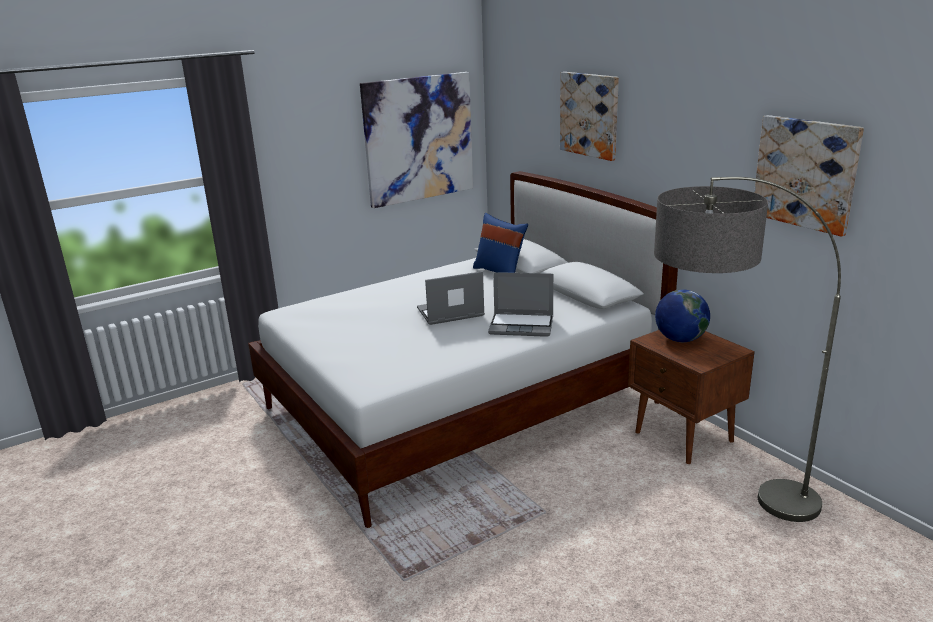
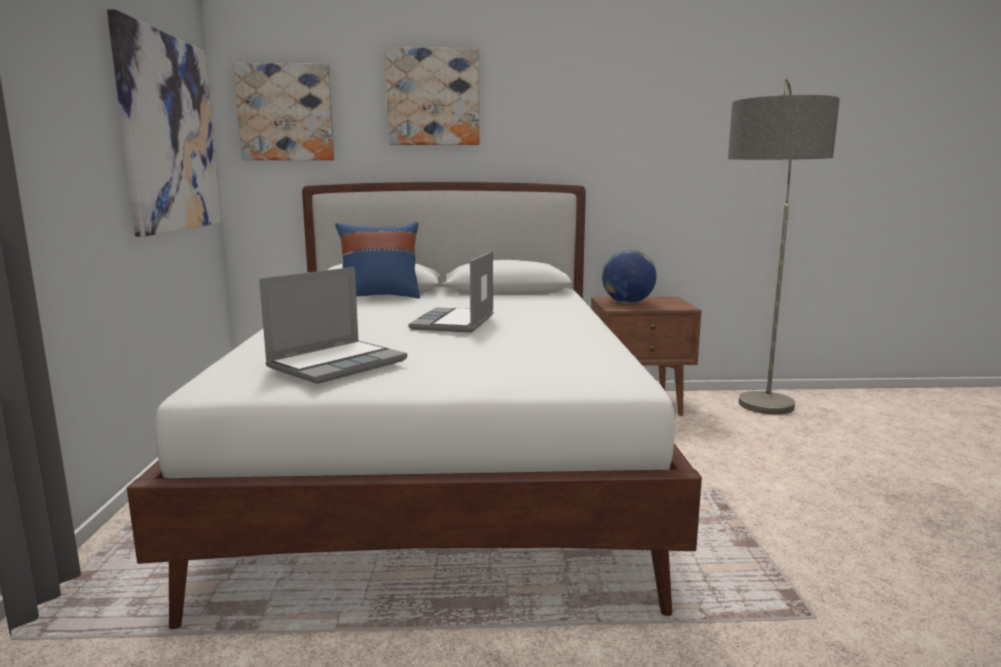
camera: 60 degrees left, 10 degrees down
(522, 325) = (546, 312): laptop -> laptop (338, 363)
(806, 173) = (709, 120): picture -> picture (286, 113)

